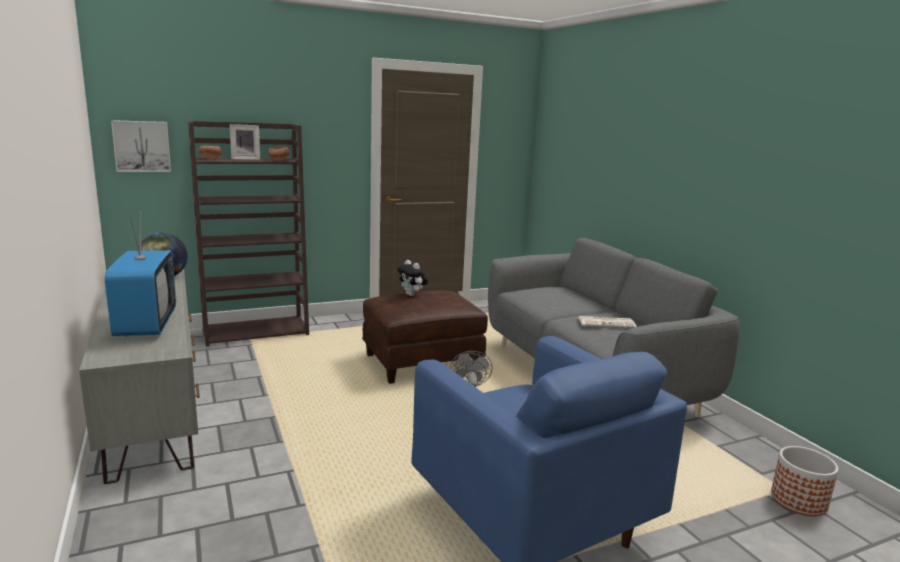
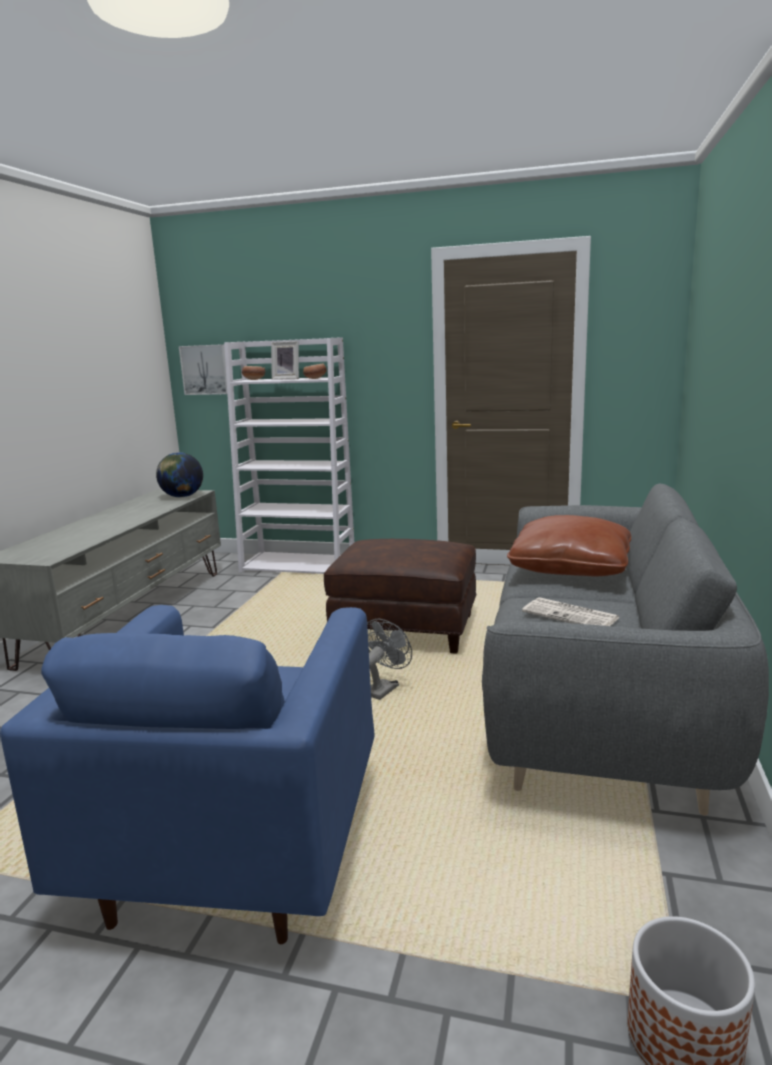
camera: 40 degrees right, 0 degrees up
(146, 325) = (82, 534): television -> none
(256, 331) = (299, 565): brown bookcase -> white bookcase
(412, 295) = (397, 542): plush toy -> none
(554, 297) = (570, 568): none -> brown pillow

